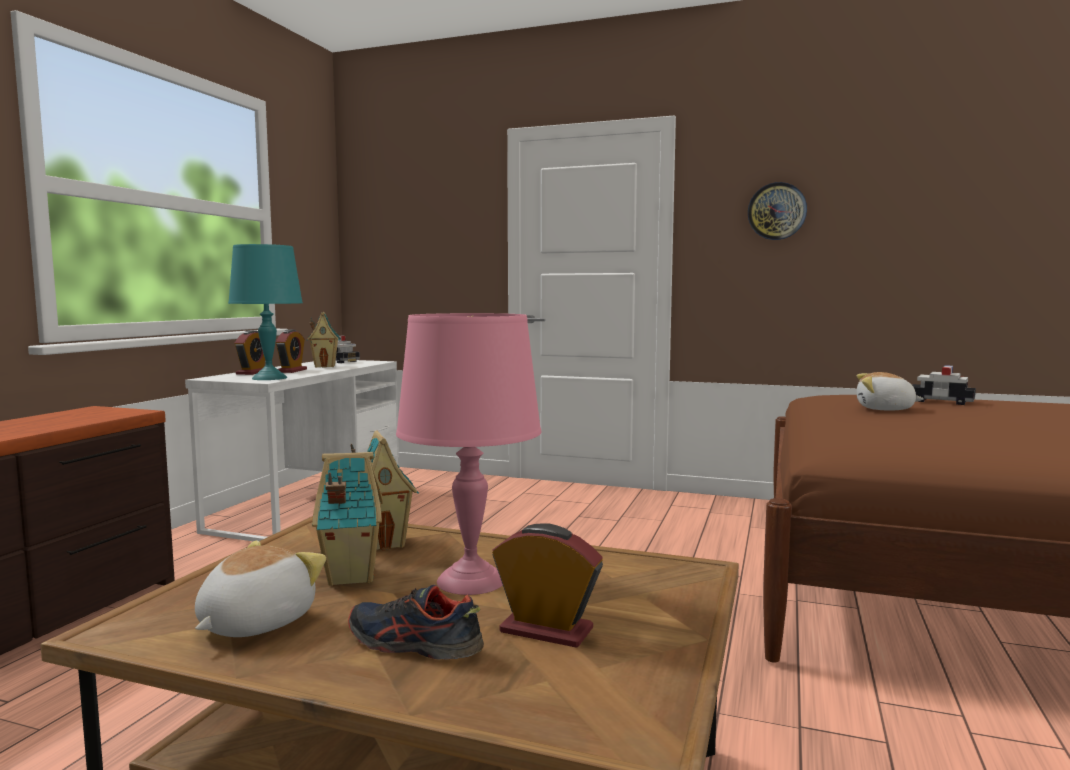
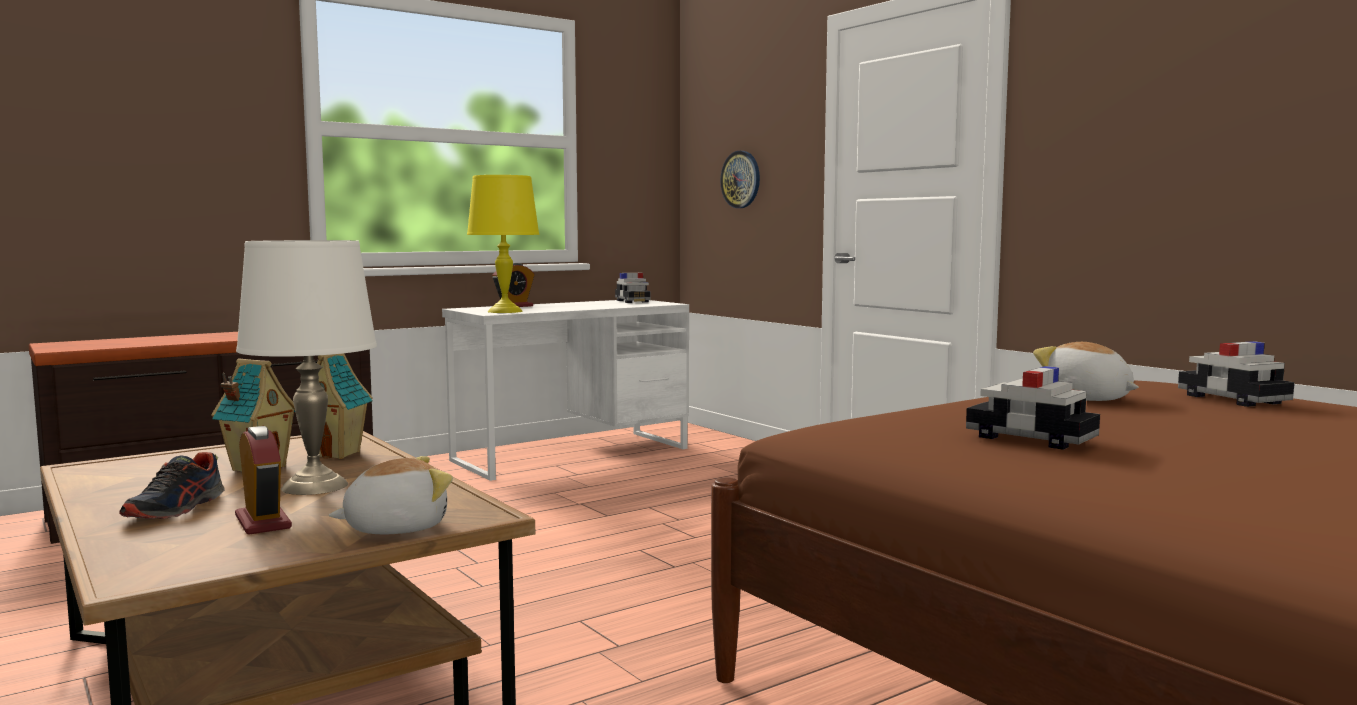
camera: 35 degrees right, 0 degrees up
(254, 623) = (143, 480): plush toy -> plush toy (395, 527)
(269, 378) = (504, 311): turquoise table lamp -> yellow table lamp
(291, 371) = (551, 307): alarm clock -> none
(325, 366) = (599, 304): toy house -> none
(413, 644) = (176, 509): shoe -> shoe turned 135 degrees counterclockwise
(472, 580) = (315, 486): pink table lamp -> white table lamp
(777, 211) = (1138, 98): wall clock -> wall clock (741, 179)
(982, 438) = (1030, 438): none -> toy car

